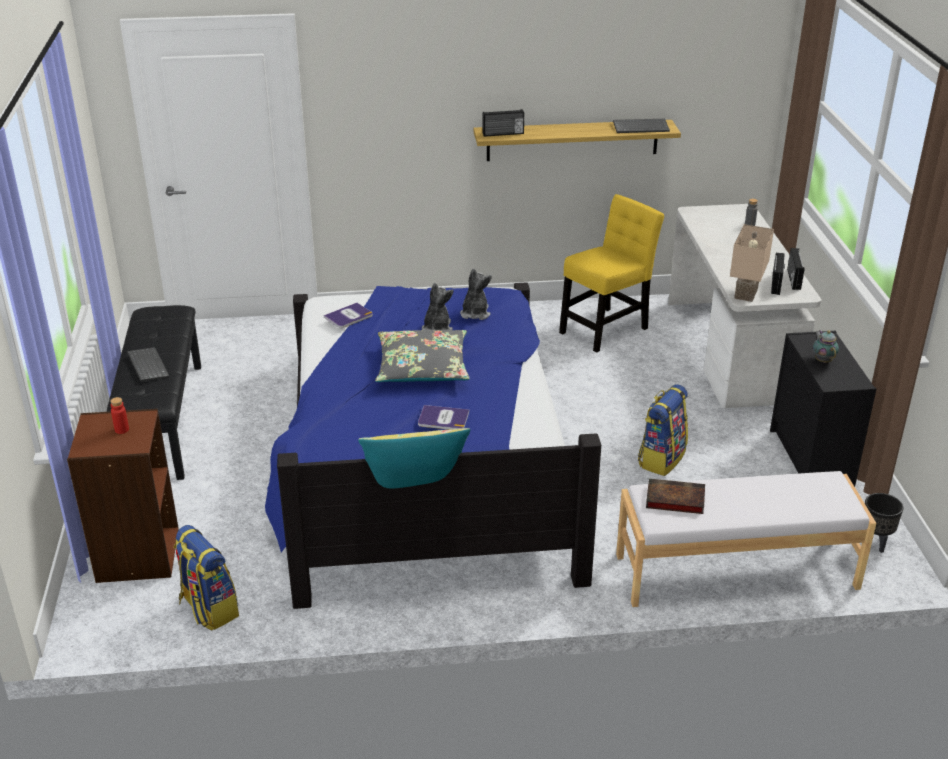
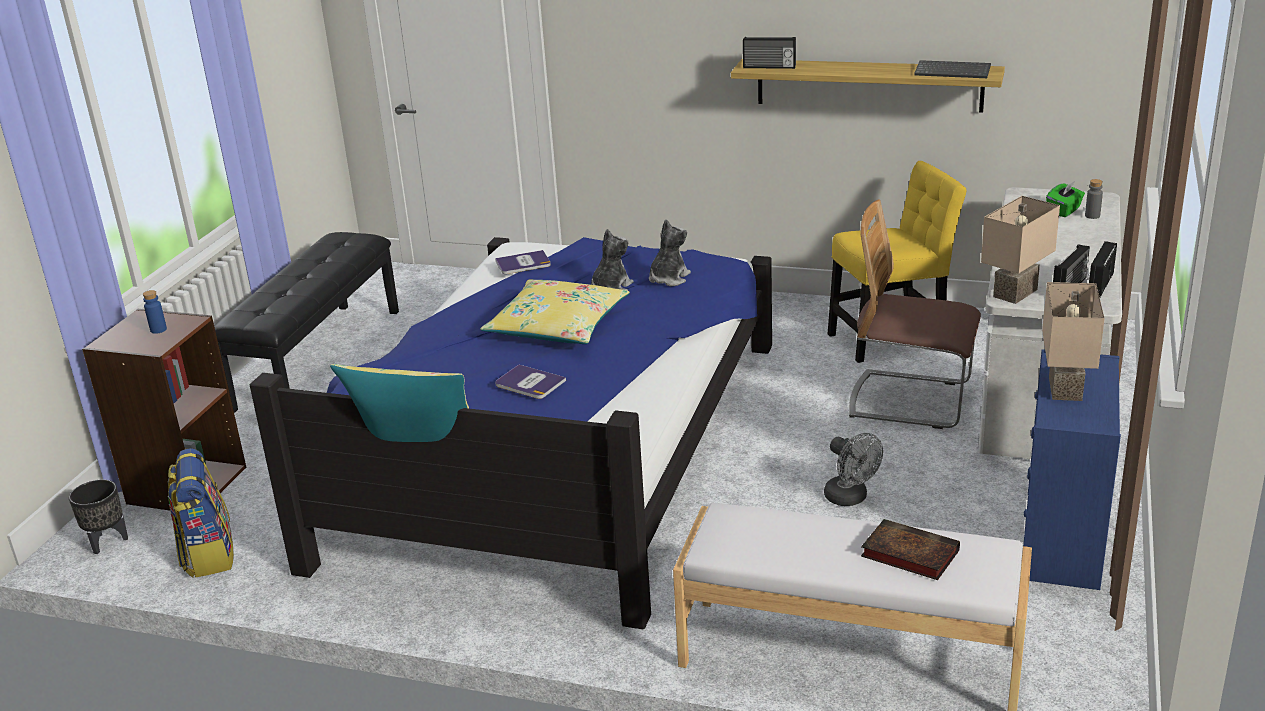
camera: 25 degrees right, 5 degrees down
(122, 430) = (158, 330): red bottle -> blue bottle
(147, 366) = (287, 286): keyboard -> none
(422, 367) = (557, 326): grey pillow -> yellow pillow
(651, 376) = (910, 401): none -> chair
(661, 458) = (850, 498): backpack -> grey fan
(673, 499) = (751, 529): book -> book (907, 554)
(729, 222) = (1064, 211): none -> green tissue box
(811, 460) = (1062, 540): black dresser -> blue dresser
(822, 360) = (1068, 389): teapot -> beige table lamp
(875, 542) = (1084, 664): black planter -> black planter (108, 542)

